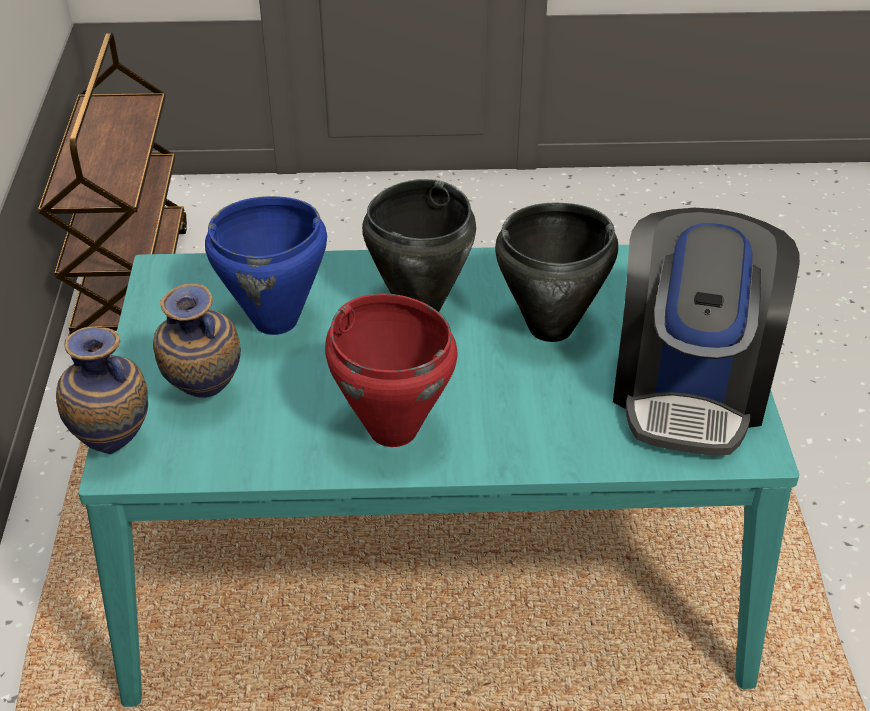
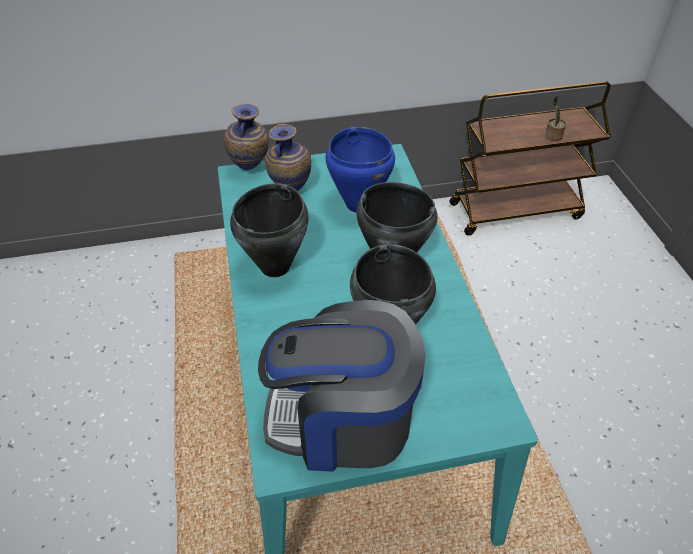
camera: 80 degrees right, 5 degrees up
(134, 138) = (552, 136): none -> potted plant
(393, 429) = (276, 266): red cooking pot -> black cooking pot

